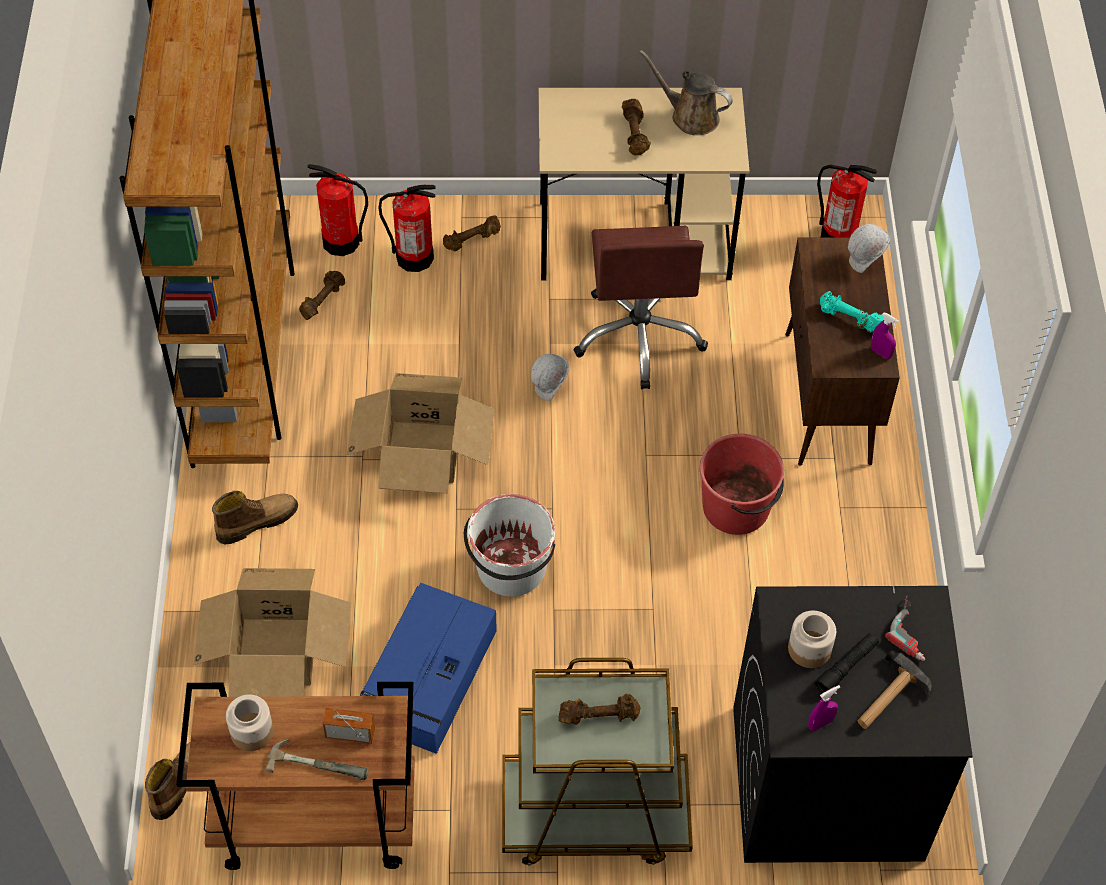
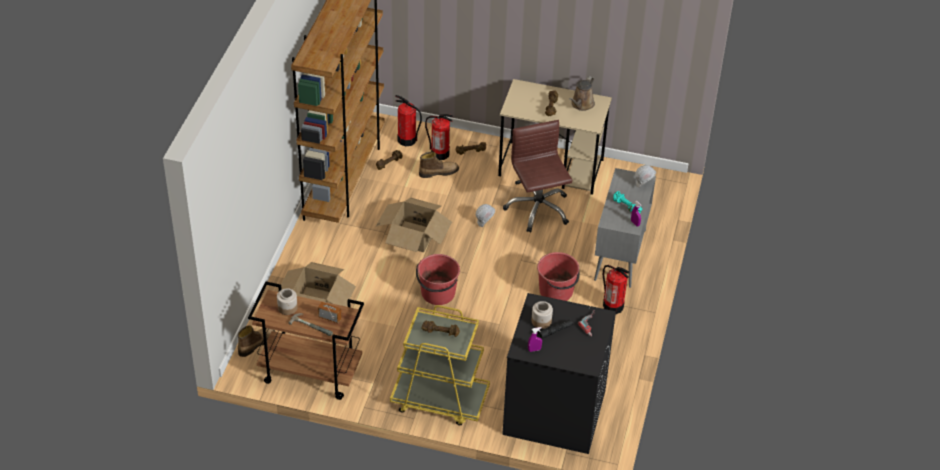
camera: 15 degrees right, 10 degrees down
(256, 521) = (325, 248): boot -> boot (438, 172)
(428, 679) = (382, 329): blue storage box -> none
(511, 569) = (438, 293): white bucket -> red bucket
(594, 814) = (439, 399): brown cart -> yellow cart
(639, 335) = (537, 209): brown office chair -> brown office chair turned 150 degrees clockwise
(690, 116) = (581, 105): brown watering can -> brown watering can turned 105 degrees counterclockwise
(828, 400) = (620, 255): brown cabinet -> grey cabinet
(838, 235) = (655, 185): fire extinguisher -> fire extinguisher (613, 306)
(888, 699) = (569, 347): hammer -> none

